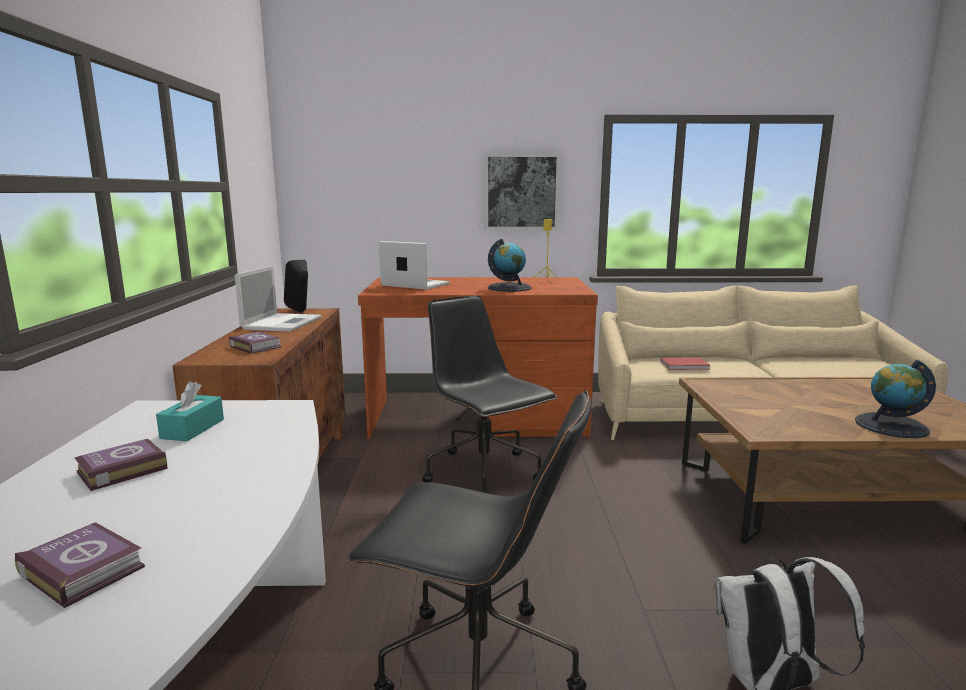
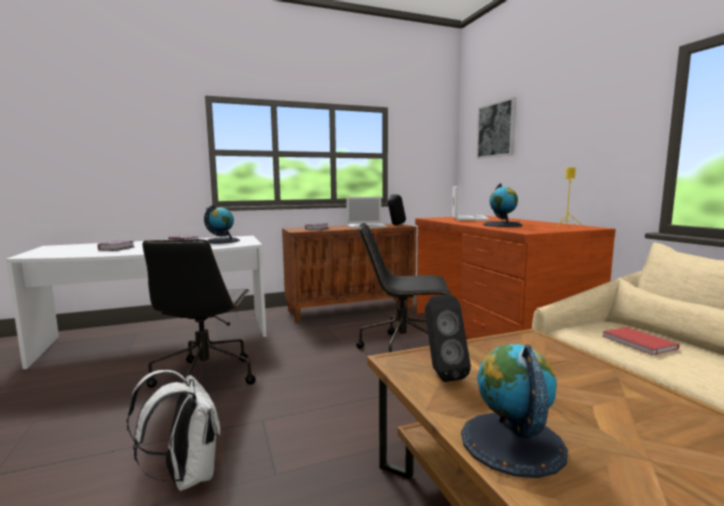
camera: 70 degrees right, 5 degrees down
(192, 429) = (222, 241): turquoise tissue box -> globe
(485, 474) = (403, 349): black office chair -> black office chair turned 120 degrees counterclockwise
(521, 192) = (590, 145): picture -> picture (496, 130)
(786, 423) = (441, 373): none -> black speaker

